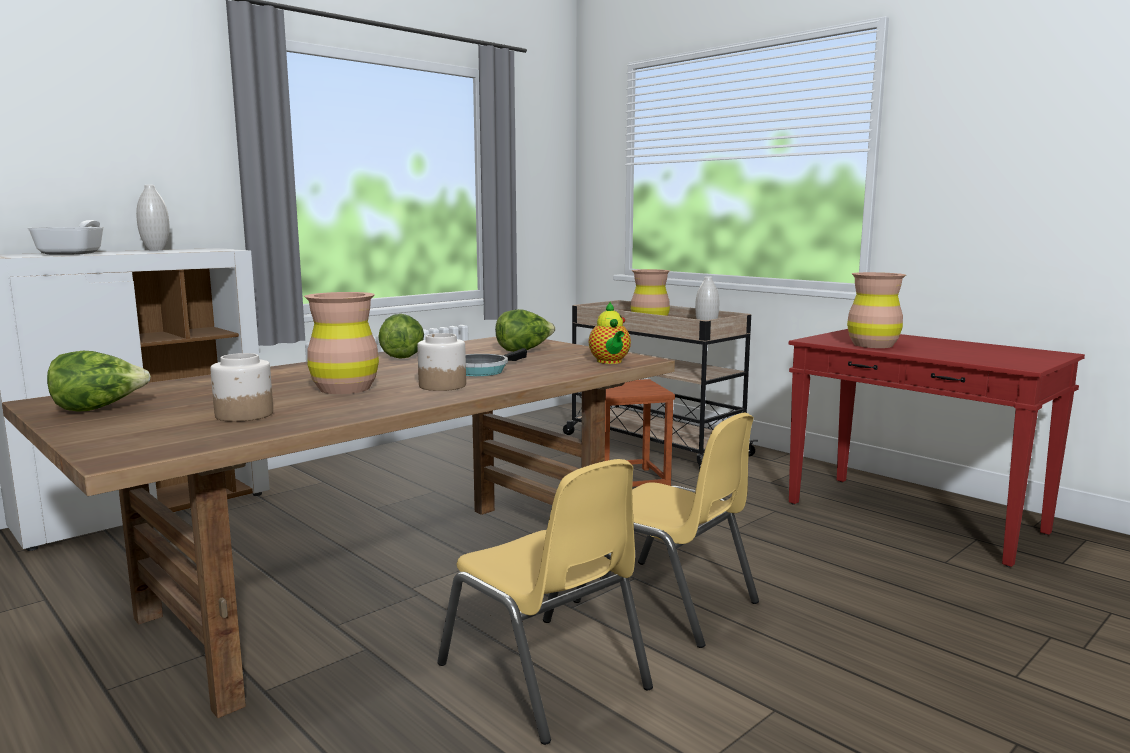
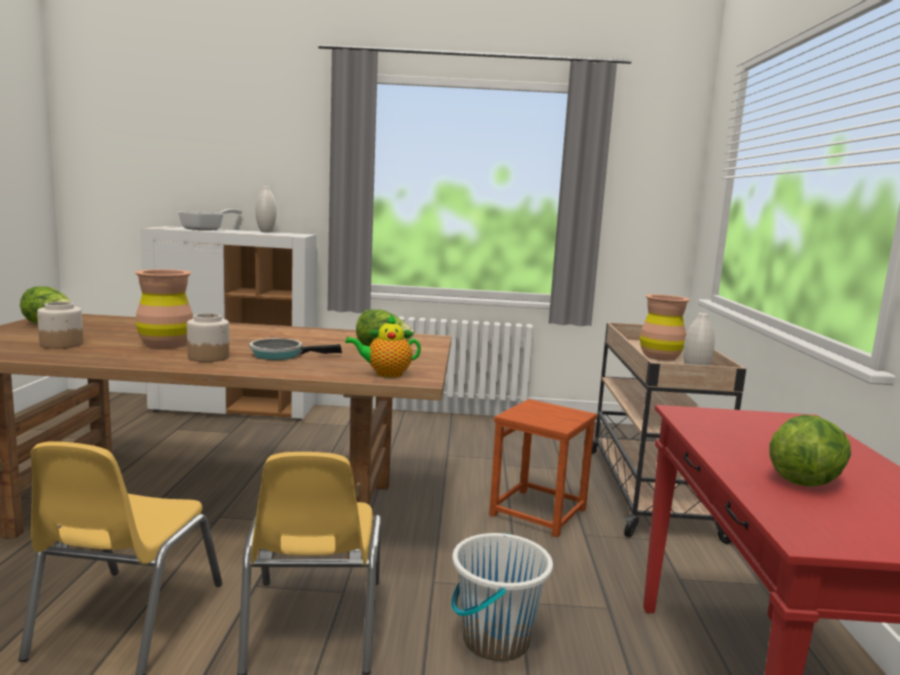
camera: 45 degrees right, 0 degrees up
(403, 356) = (297, 333): lettuce -> lettuce (806, 479)
(610, 362) = (385, 374): teapot -> teapot turned 45 degrees clockwise
(767, 552) = (495, 639): none -> white bucket
(873, 345) = (730, 439): brown vase -> none

